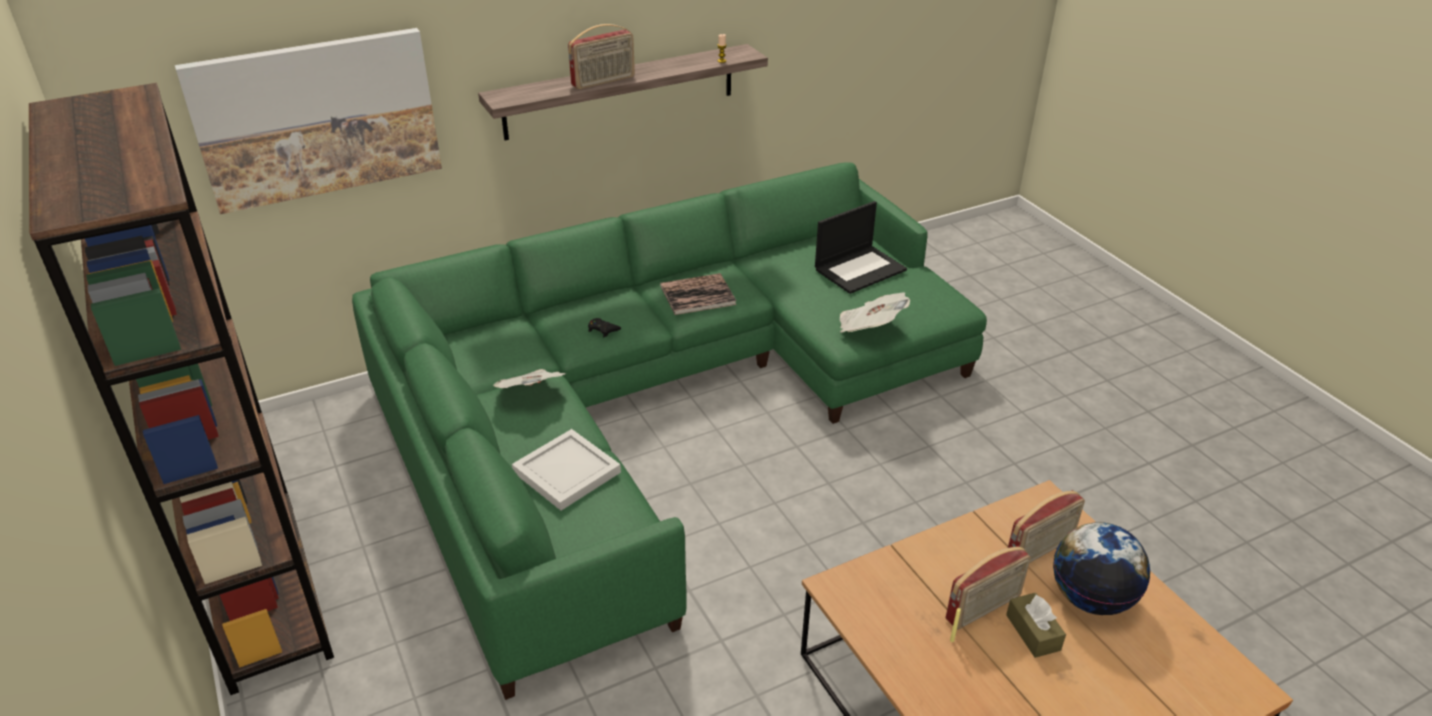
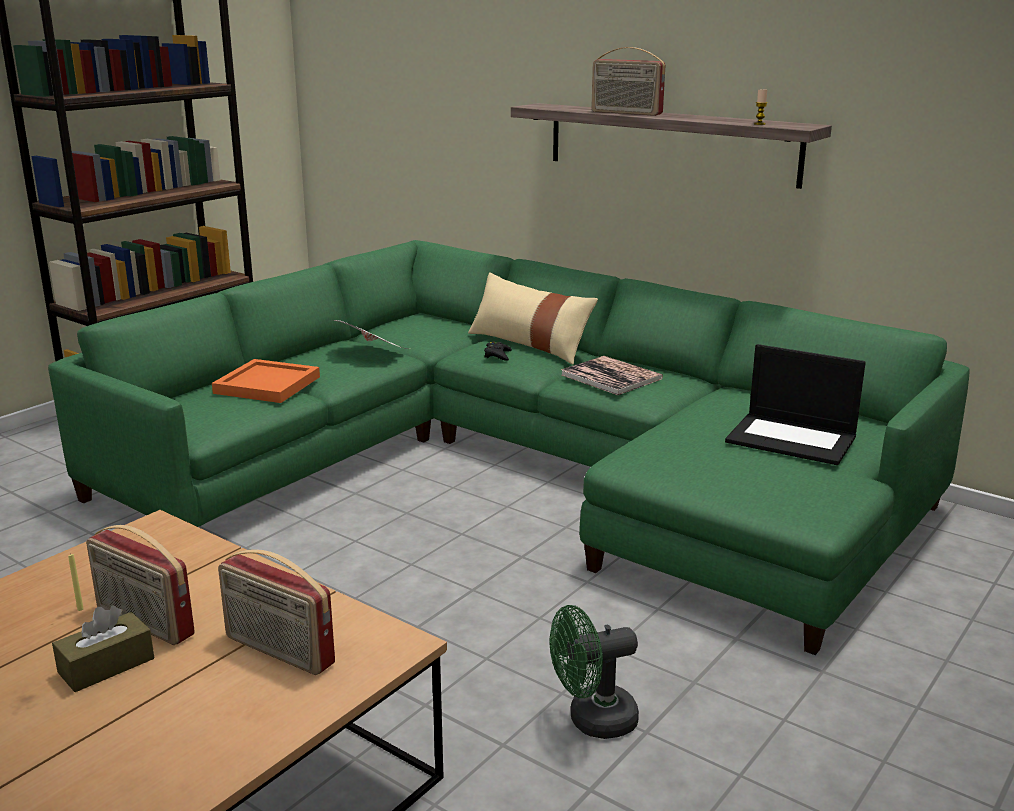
camera: 65 degrees right, 15 degrees down
(317, 118) = (423, 91): picture -> none
(566, 473) = (265, 385): white tray -> orange tray
(587, 307) = (529, 344): none -> beige pillow
(869, 327) = (670, 468): newspaper -> none
(997, 479) = (592, 721): none -> green fan
(1091, 598) = (190, 707): globe -> none

